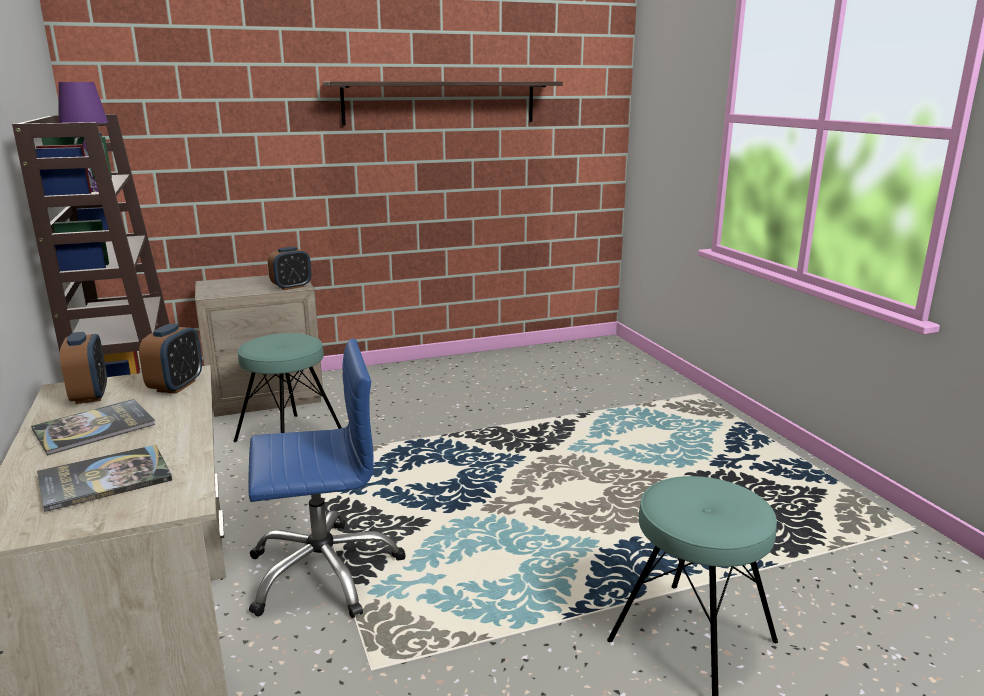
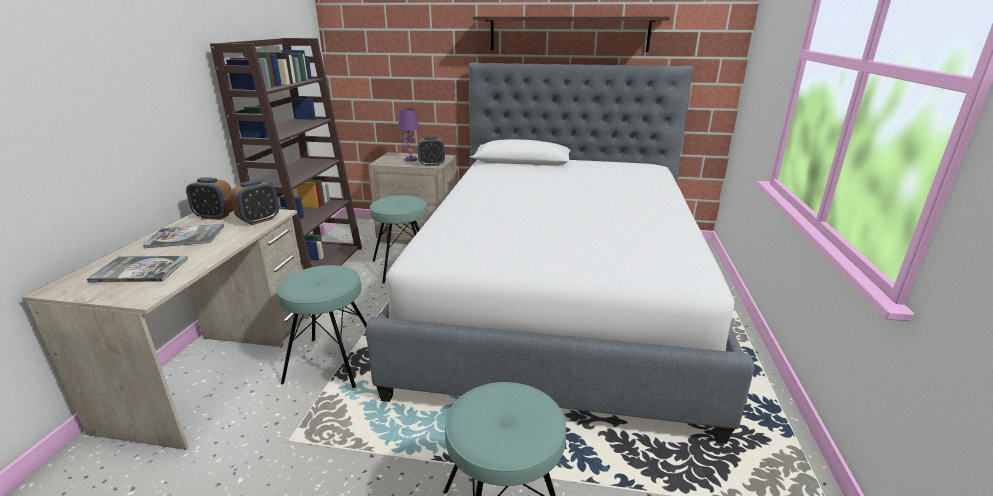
camera: 30 degrees right, 5 degrees up
(90, 396) = (215, 216): alarm clock -> alarm clock turned 90 degrees clockwise
(94, 190) = (268, 87): purple table lamp -> purple table lamp (410, 159)
(323, 571) = (332, 362): blue office chair -> turquoise stool
(525, 426) = (559, 300): none -> bed

